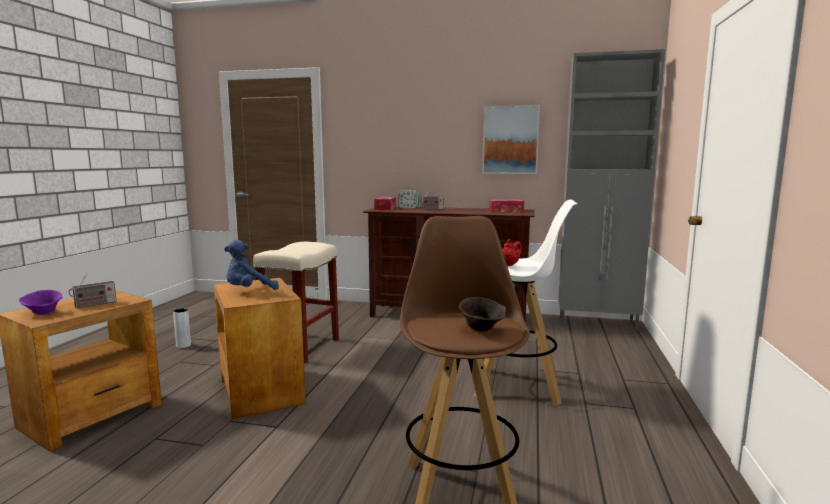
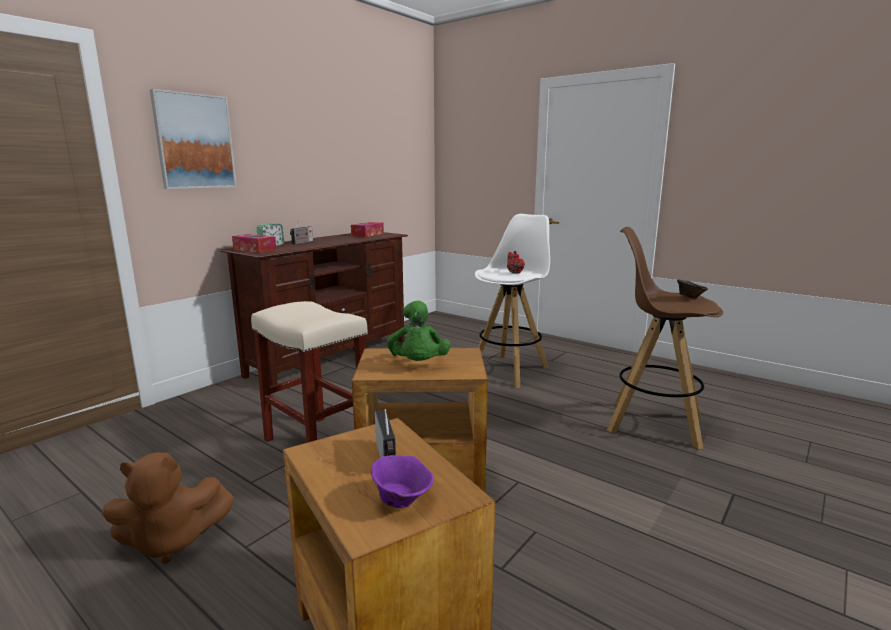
camera: 65 degrees left, 5 degrees up
(183, 346) = (171, 541): grey vase -> brown plush toy
(249, 291) = (418, 364): blue plush toy -> green plush toy
(510, 140) = (345, 161): picture -> picture (194, 141)
(598, 324) = (426, 321): grey cabinet -> none

